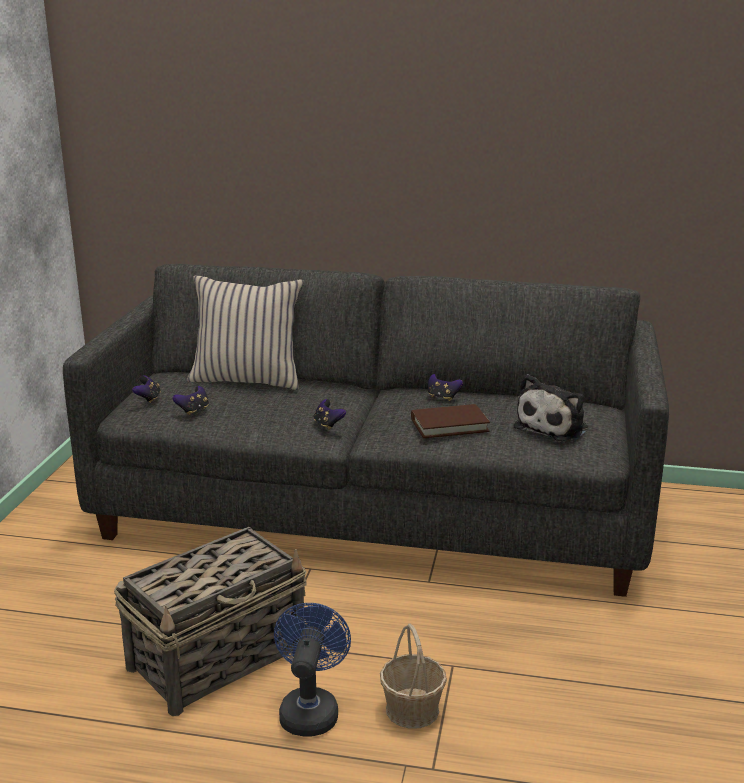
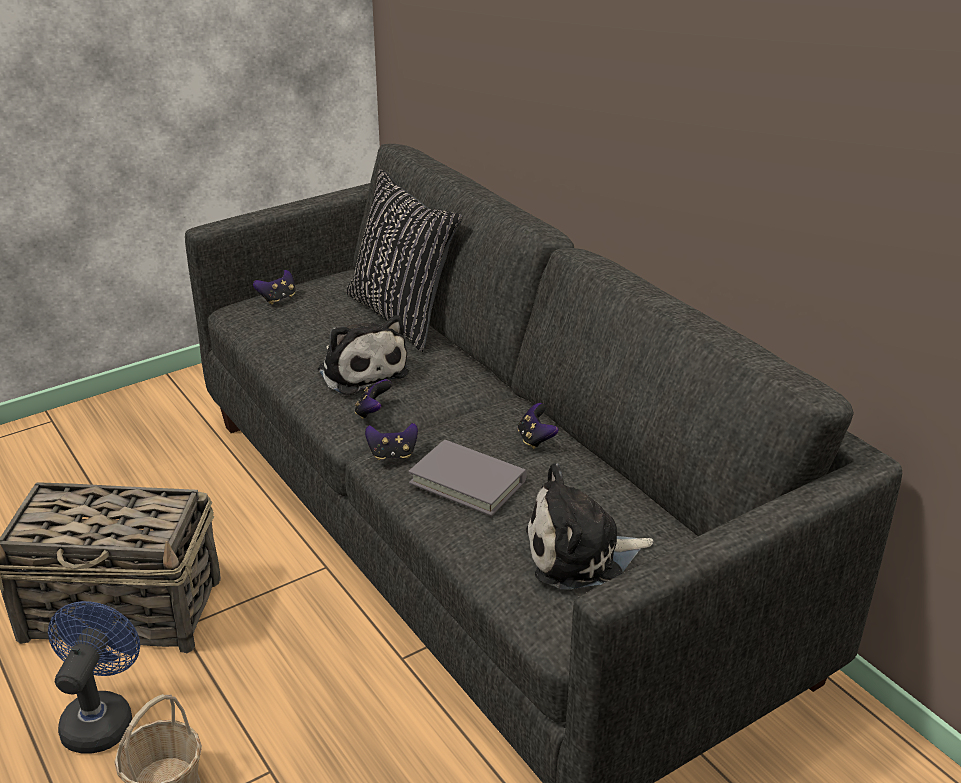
camera: 45 degrees right, 10 degrees up
(193, 410) = (287, 331): game controller -> game controller (392, 454)
(247, 379) = (402, 315): beige pillow -> black pillow
(279, 411) = (361, 370): none -> plush toy
(310, 709) = (101, 717): blue fan -> blue fan turned 45 degrees counterclockwise
(449, 425) = (467, 482): brown book -> grey book

